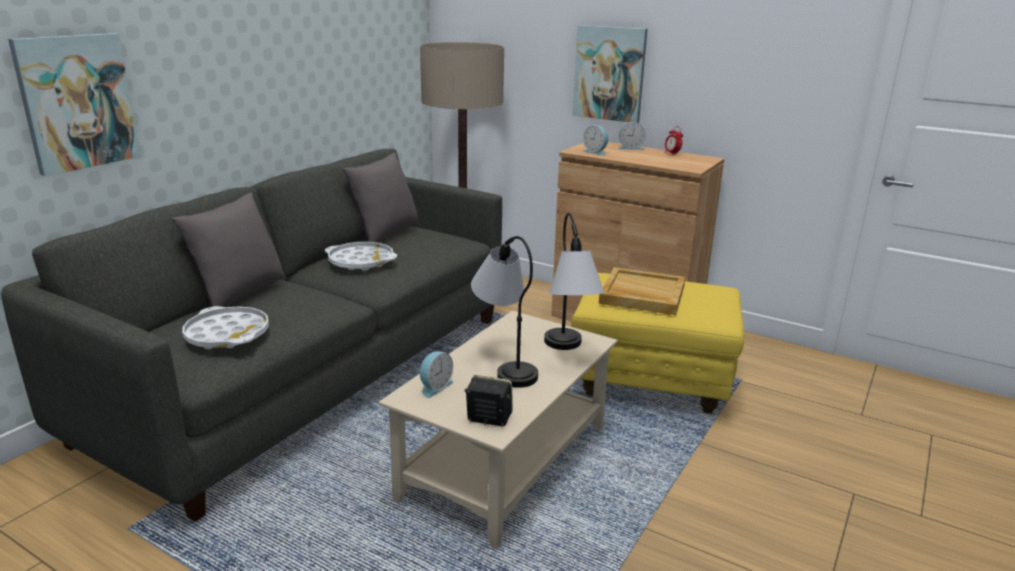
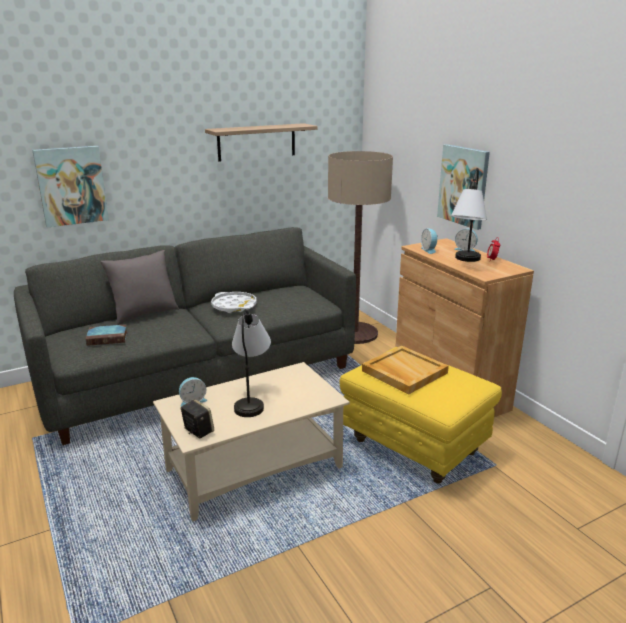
camera: 30 degrees right, 0 degrees up
(227, 334) = (108, 338): white tray -> book
(322, 31) = (257, 142): none -> shelf
(385, 235) = (274, 289): grey pillow -> none
(567, 353) = (301, 402): table lamp -> table lamp (464, 262)

